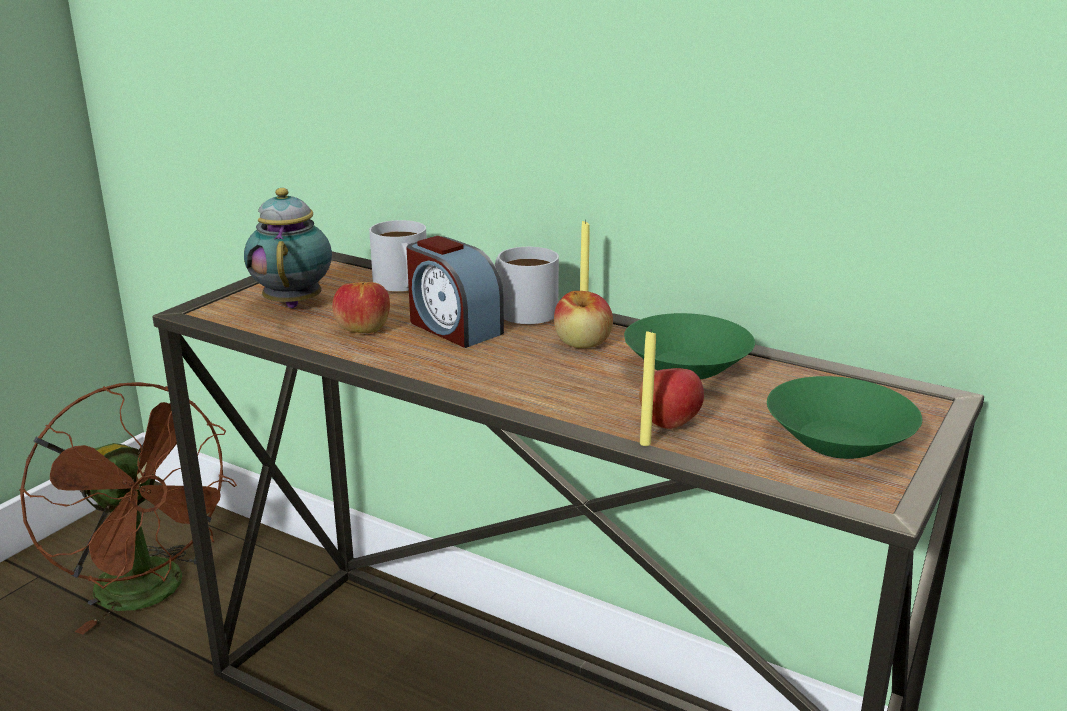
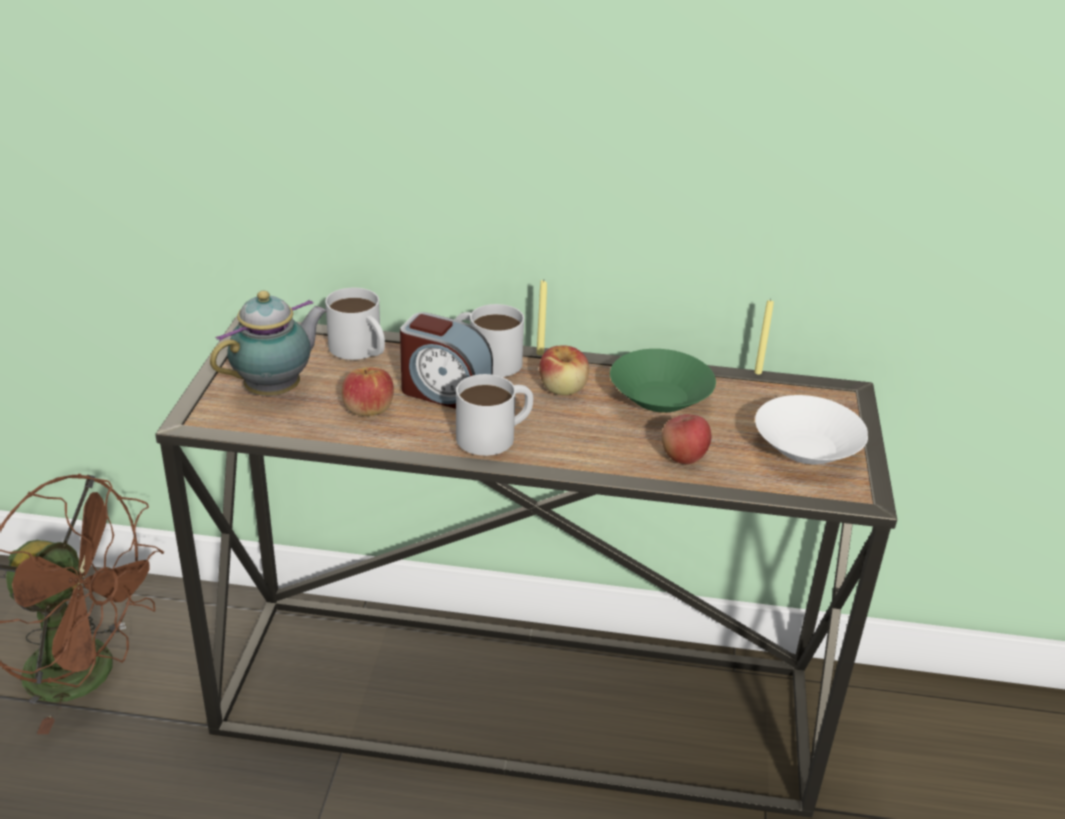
camera: 25 degrees left, 10 degrees up
(294, 302) = (277, 390): teapot -> teapot turned 75 degrees clockwise
(469, 367) = (495, 434): none -> white mug
(645, 443) = (682, 482): yellow candle -> yellow candle (758, 372)
(839, 444) = (807, 450): green bowl -> white bowl

